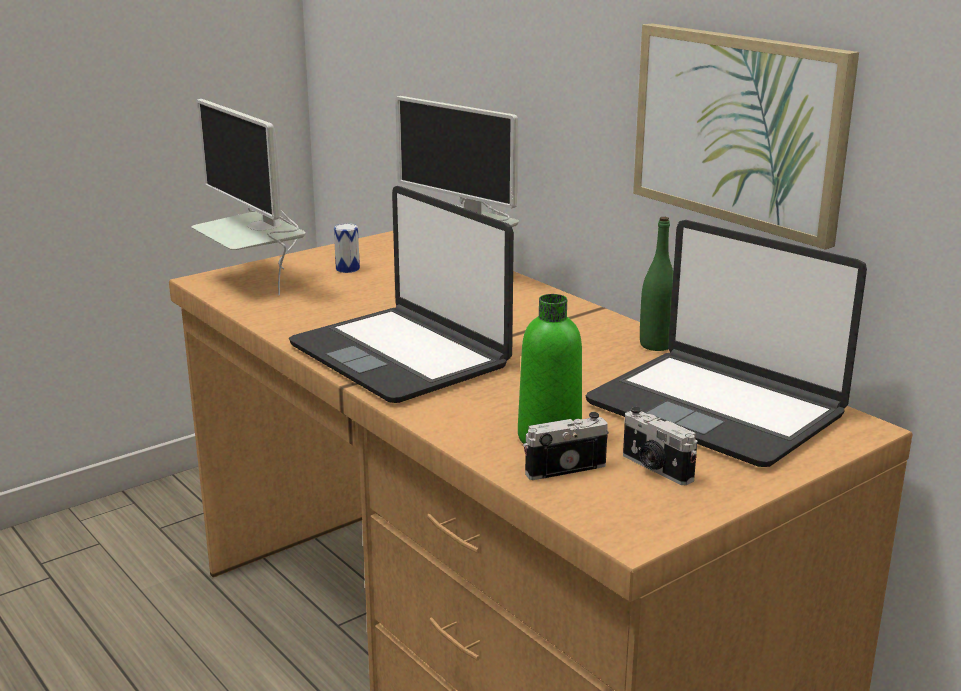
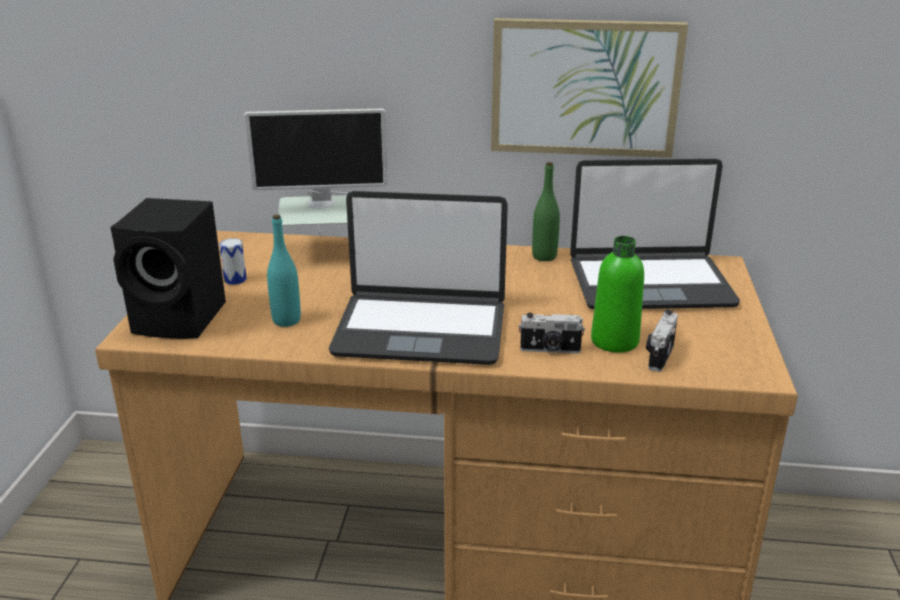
camera: 45 degrees left, 5 degrees up
(256, 281) = (182, 319): monitor -> black speaker
(318, 309) = (286, 320): none -> turquoise bottle
(655, 468) = (695, 332): camera -> camera (550, 350)

